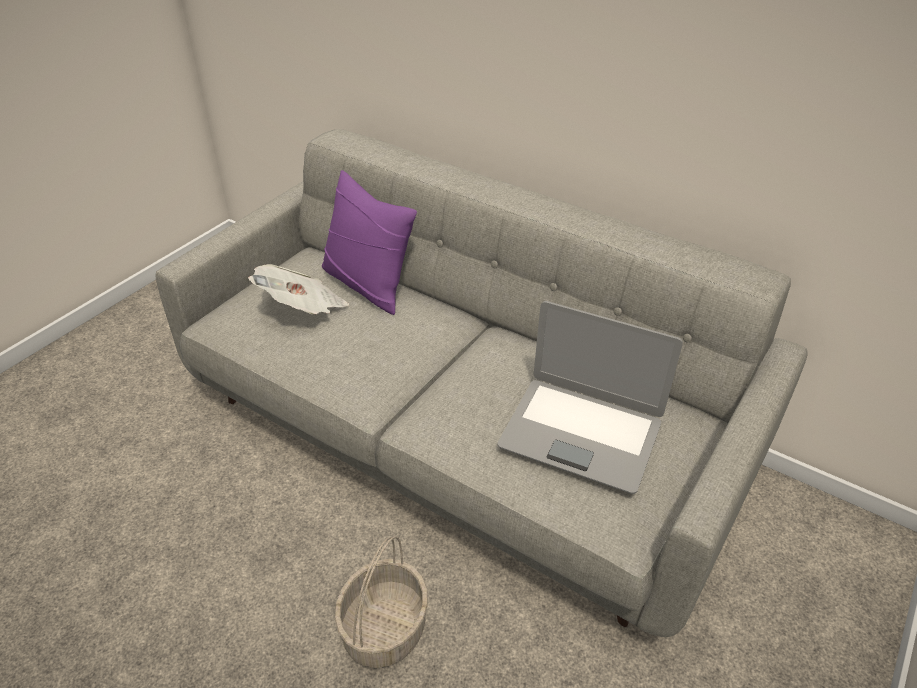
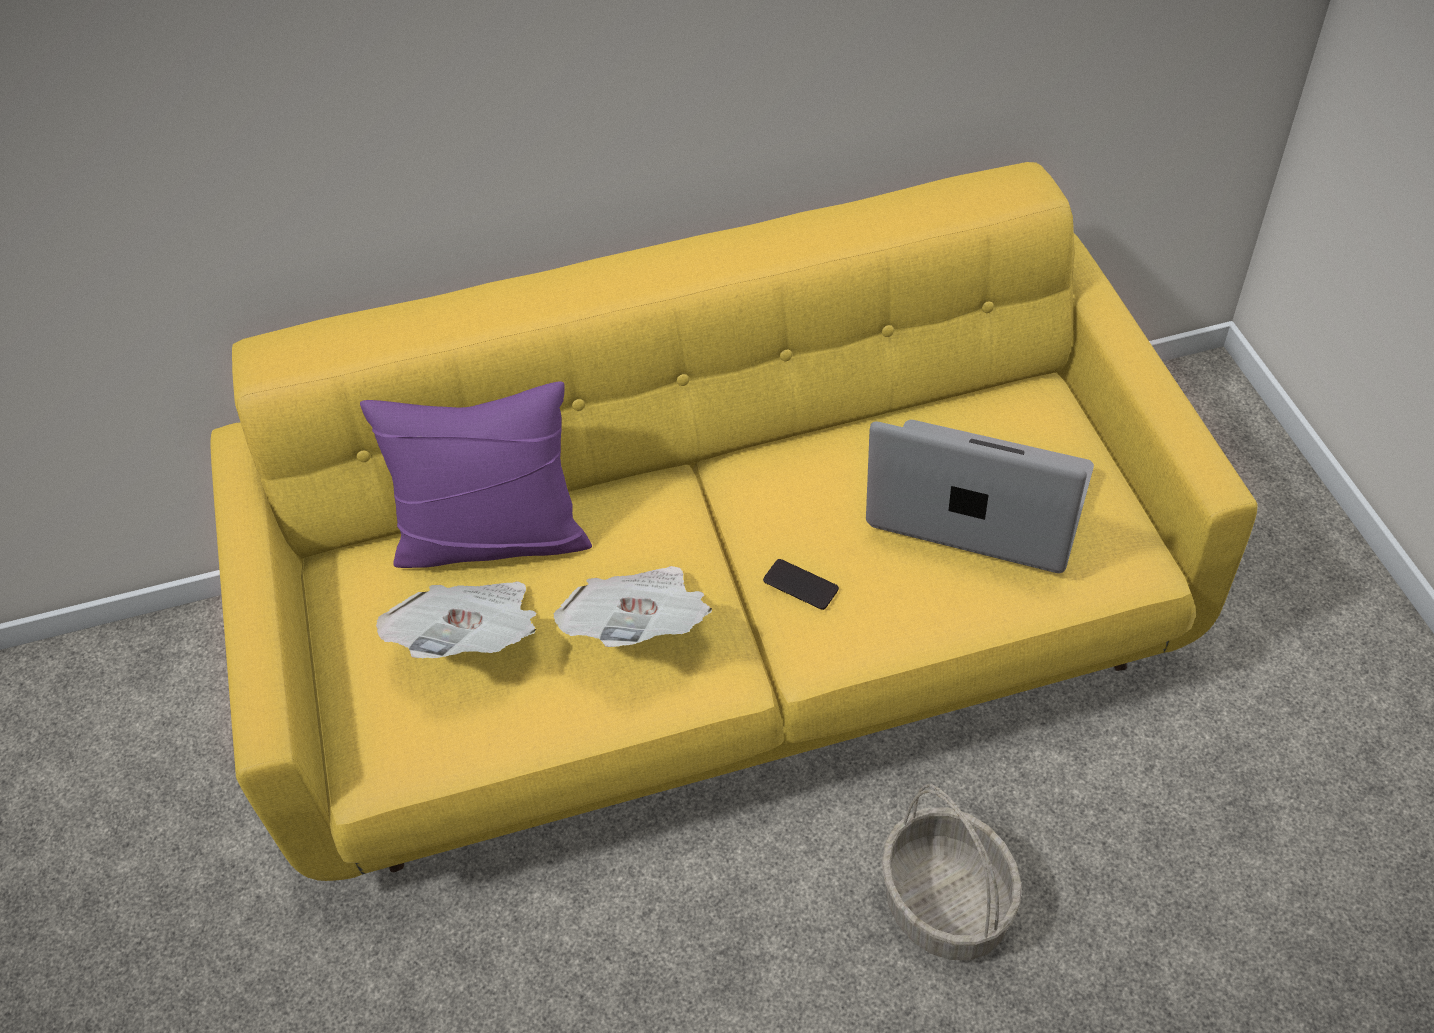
camera: 45 degrees left, 10 degrees up
(362, 355) = (640, 628): none -> newspaper
(449, 396) = (800, 585): none -> phone
(459, 435) = (727, 636): grey sofa -> yellow sofa
(581, 433) = (979, 502): laptop -> laptop turned 135 degrees counterclockwise

